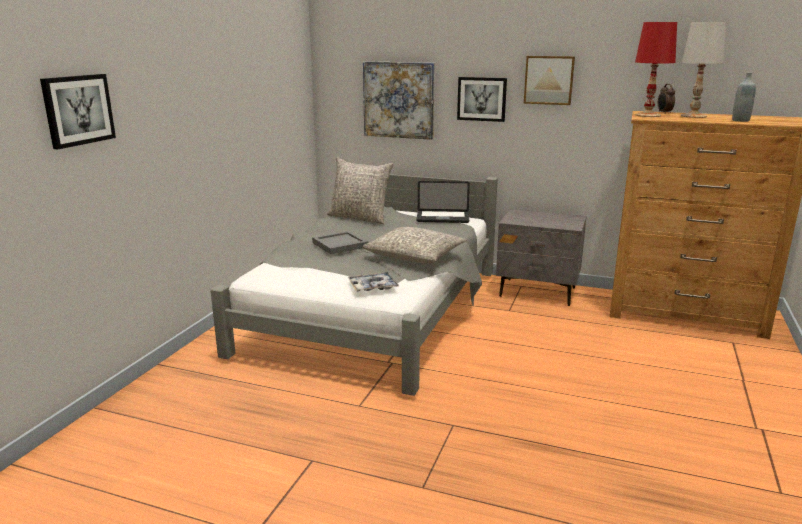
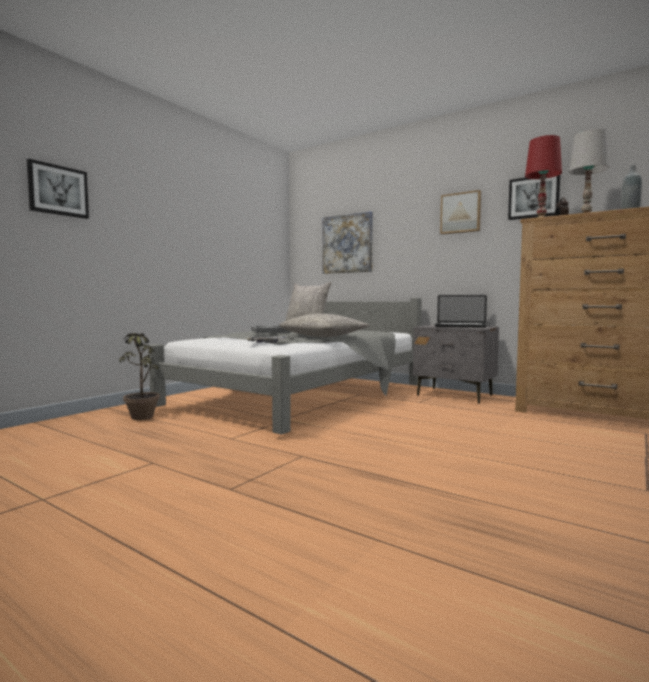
camera: 15 degrees right, 15 degrees down
(217, 376) = (141, 415): none -> potted plant
(442, 218) = (372, 329): laptop -> laptop (460, 326)
(482, 99) = (408, 235): picture -> picture (533, 197)

